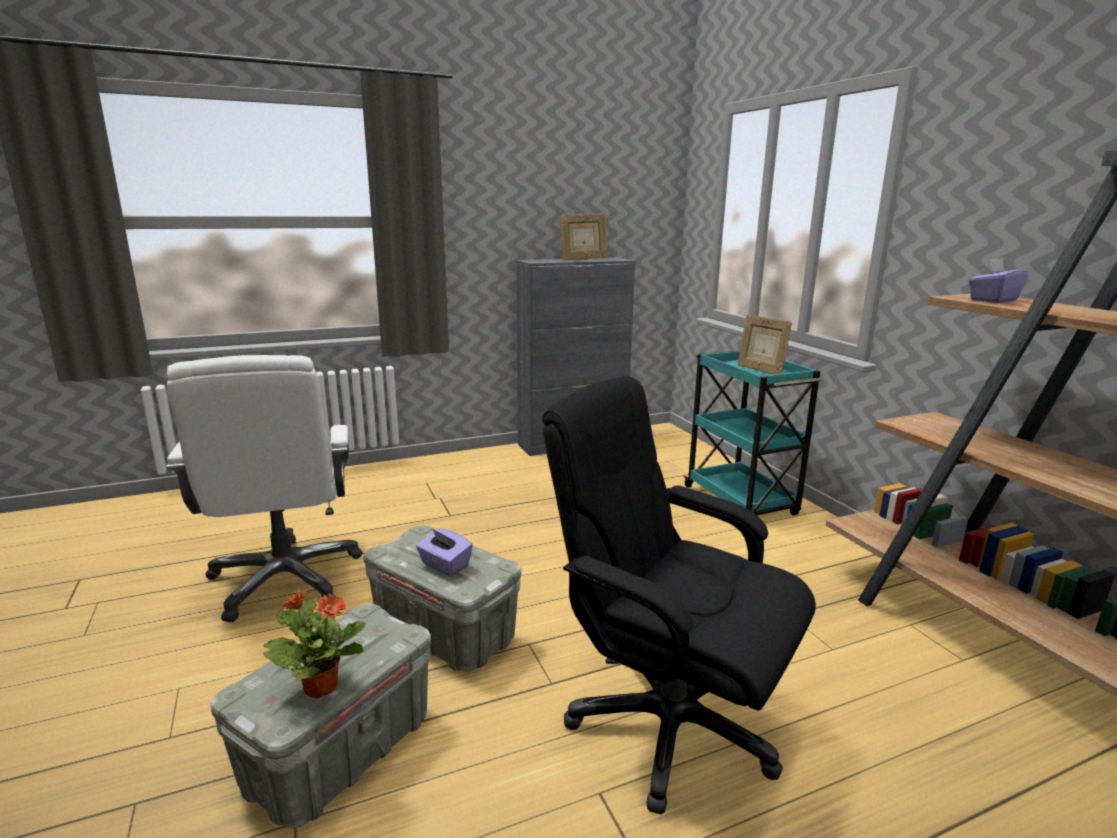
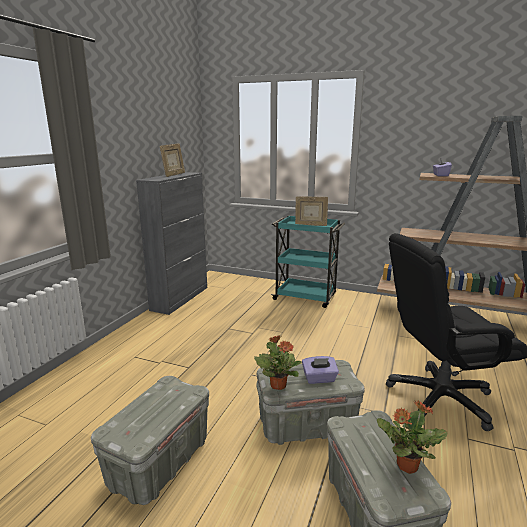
camera: 45 degrees left, 0 degrees up
(285, 579) = (159, 463): white office chair -> grey storage box
(396, 547) = (278, 385): none -> potted plant

